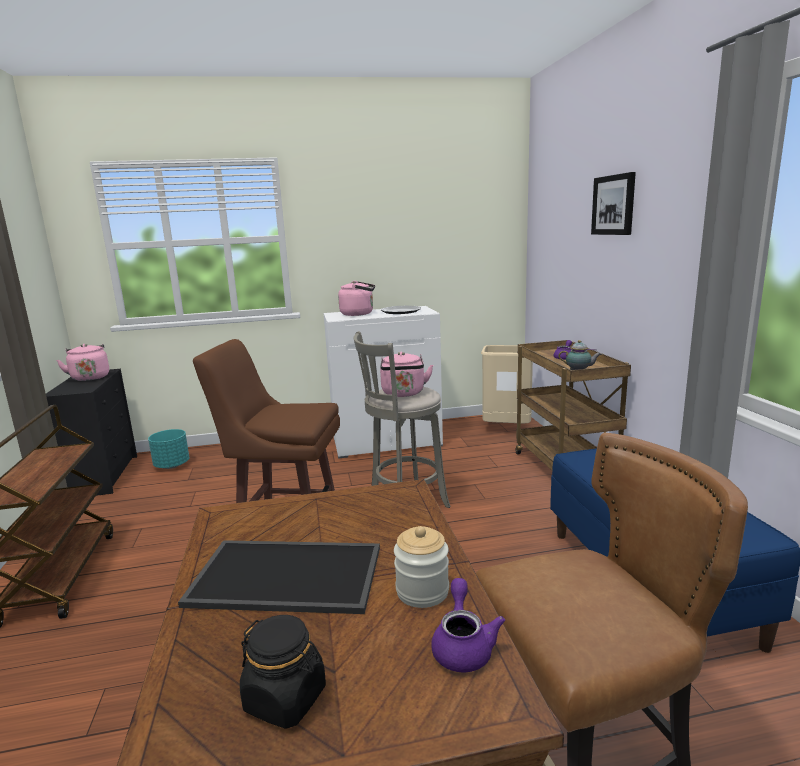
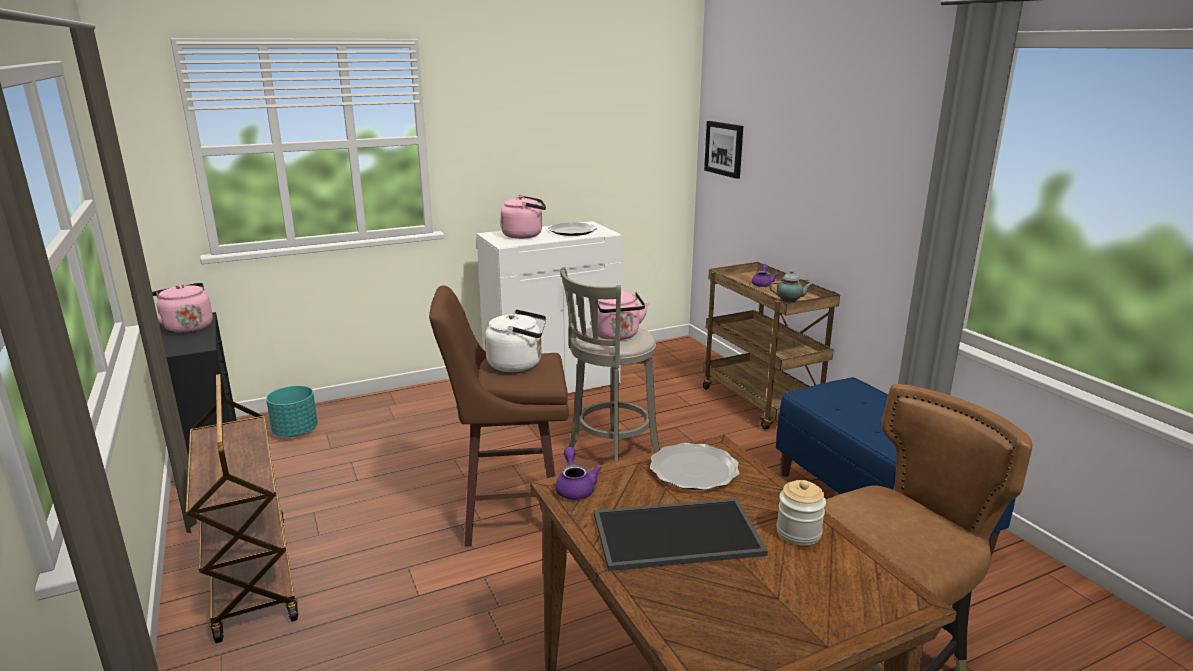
camera: 15 degrees left, 5 degrees up
(286, 698) = (758, 620): black jar -> none
(290, 409) = (518, 364): none -> white kettle
(363, 510) = (694, 470): none -> plate
(463, 645) = (857, 567): purple teapot -> purple teapot (575, 487)
(507, 428) = (681, 359): beige trash can -> none
(614, 205) = (821, 125): picture -> picture (724, 149)

